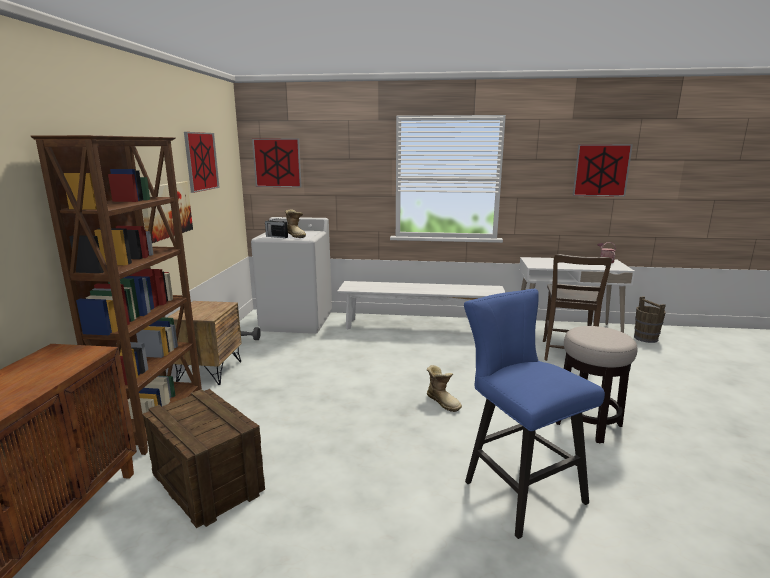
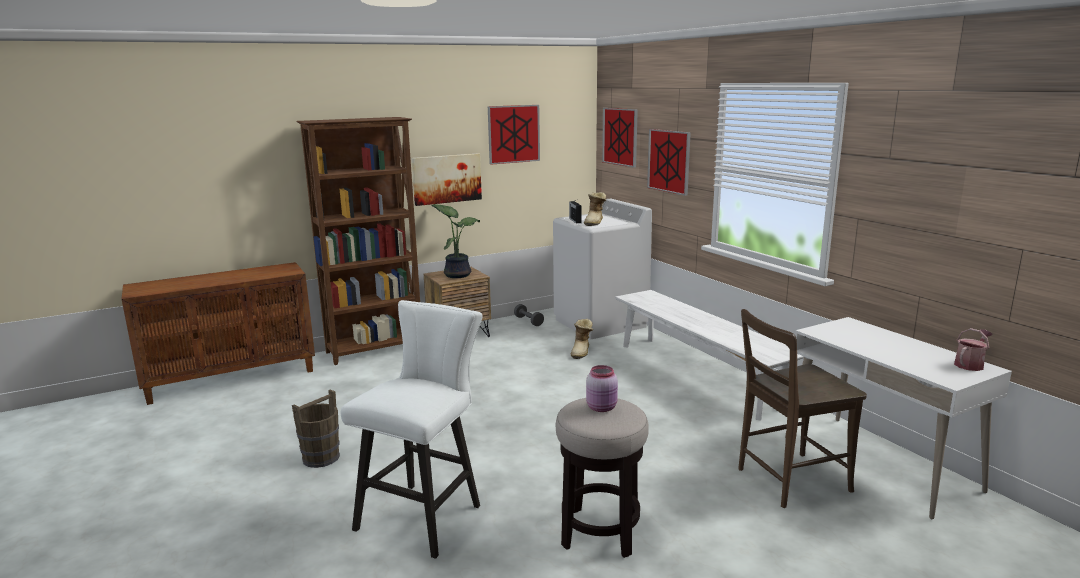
camera: 55 degrees right, 0 degrees up
(204, 309) = (457, 274): none -> potted plant
(208, 483) = (322, 395): crate -> none
(443, 402) = (538, 437): boot -> boot (582, 352)
(517, 488) = (425, 514): blue stool -> white stool
(596, 332) = (602, 408): none -> pink jar
(601, 170) = (997, 190): picture -> picture (669, 161)
(646, 338) = (999, 540): brown bucket -> brown bucket (320, 458)

